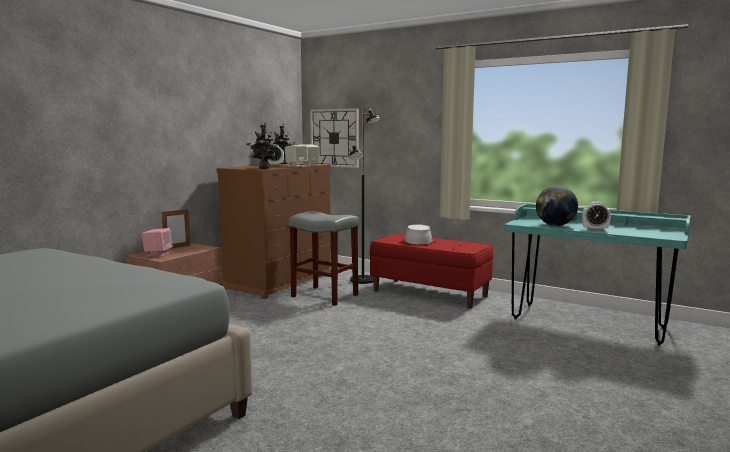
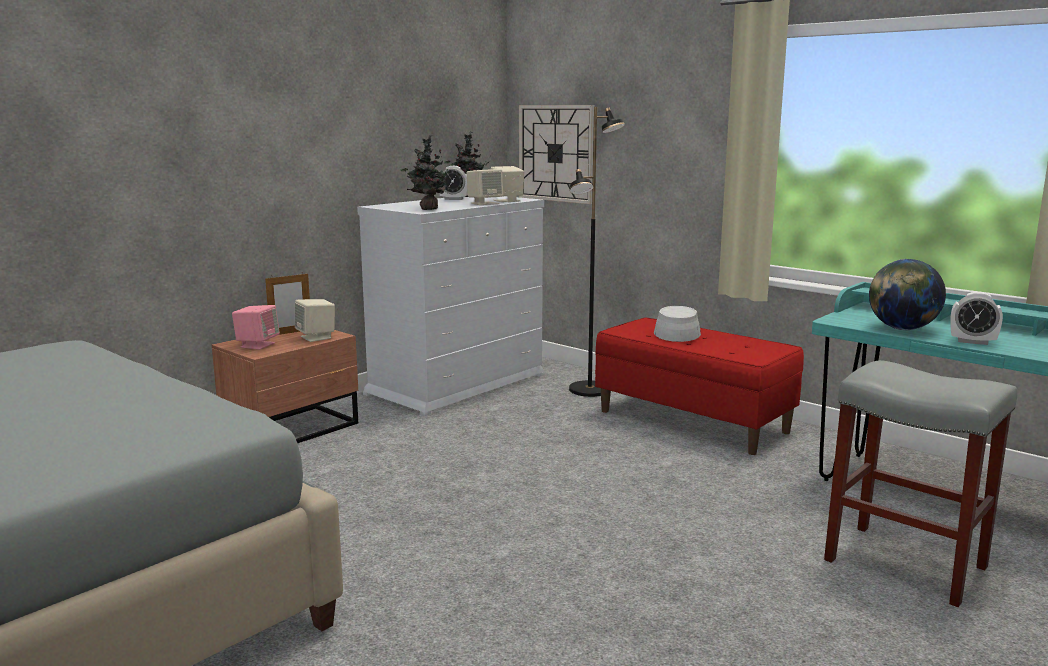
camera: 10 degrees right, 5 degrees up
(195, 249) = (316, 337): none -> beige speaker
(279, 281) = (457, 384): brown dresser -> white dresser
(323, 296) = (518, 416): grey stool -> grey stool (902, 563)

